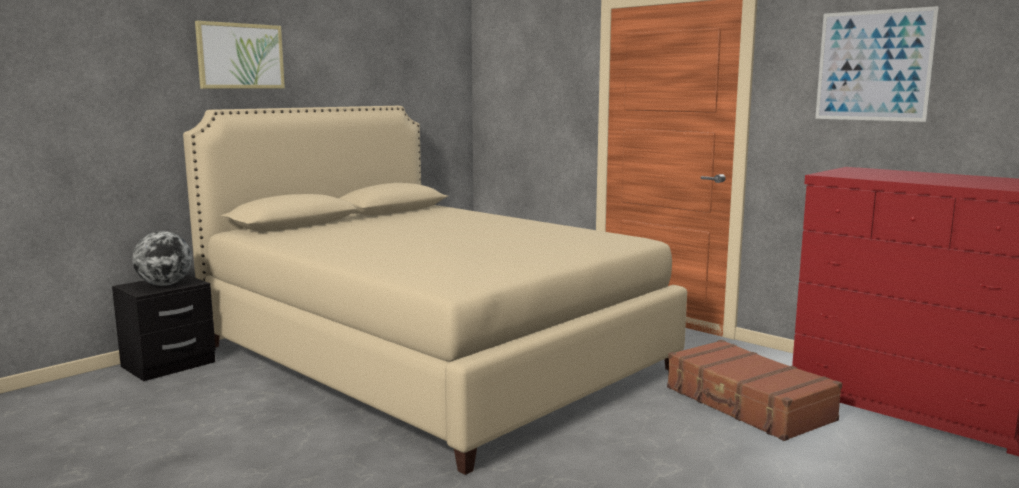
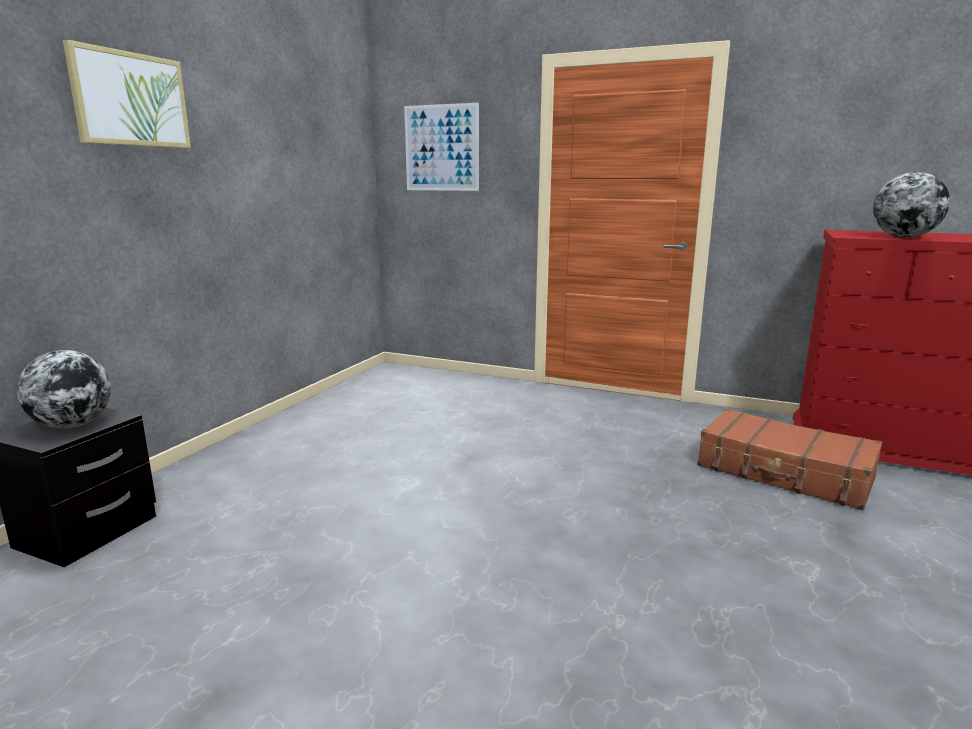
camera: 20 degrees left, 5 degrees up
(431, 357) = (429, 466): beige bed -> none
(873, 65) = (855, 128): picture -> picture (441, 148)
(880, 177) = (904, 237): none -> globe

